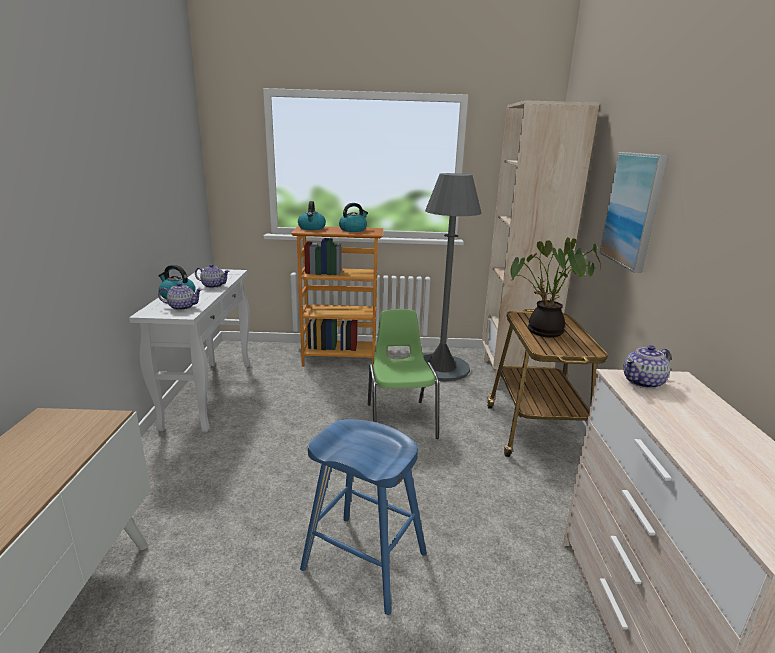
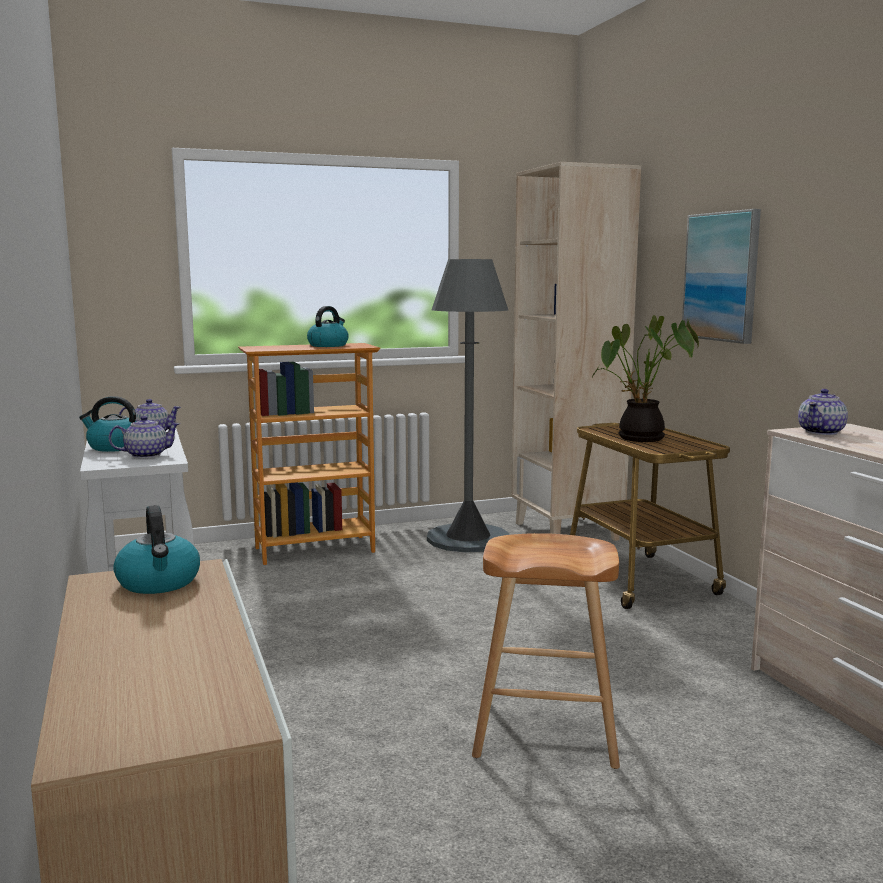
camera: 20 degrees left, 10 degrees down
(312, 228) = (265, 347): kettle -> kettle (159, 583)
(364, 561) = (545, 732): blue stool -> brown stool
(400, 420) = (463, 598): green chair -> none

